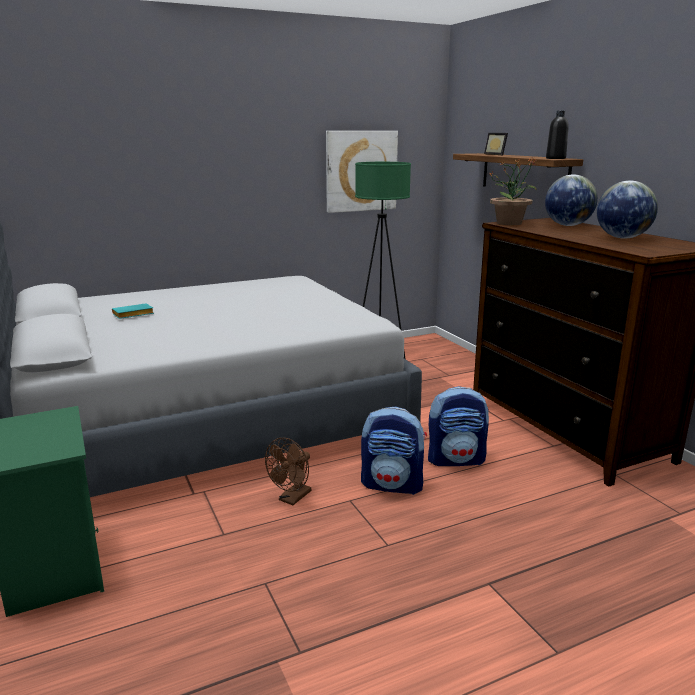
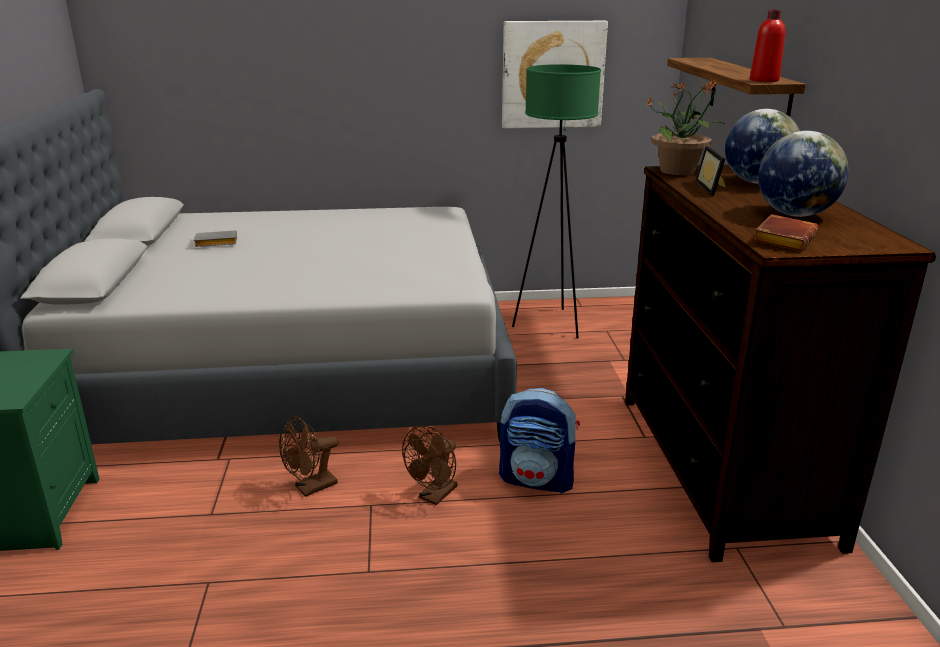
camera: 20 degrees right, 5 degrees up
(132, 315) = (215, 243): turquoise book -> grey book
(393, 485) = (434, 496): backpack -> brown fan
(497, 154) = (719, 64): picture frame -> picture frame (713, 188)
(555, 158) = (764, 80): black bottle -> red bottle
(640, 248) = (783, 238): none -> brown book

